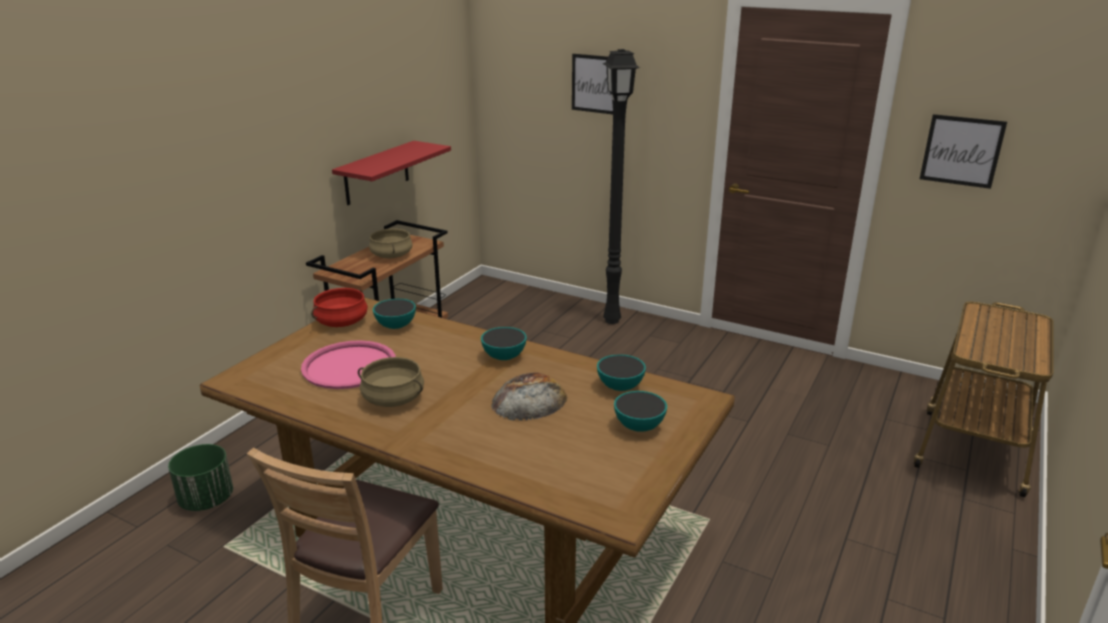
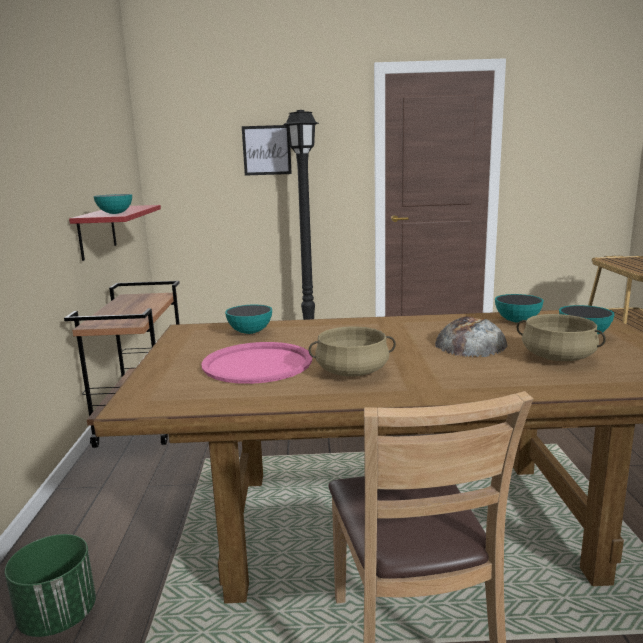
camera: 30 degrees left, 10 degrees down
(341, 322) = (186, 341): red cooking pot -> none
(391, 255) = (140, 306): beige cooking pot -> beige cooking pot (557, 357)
(504, 357) = (391, 327): bowl -> bowl (115, 214)
(961, 151) = (550, 162): picture -> none

